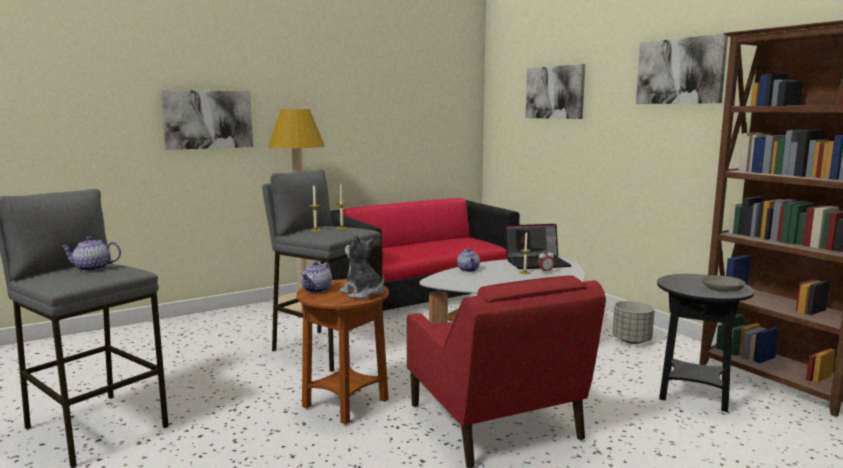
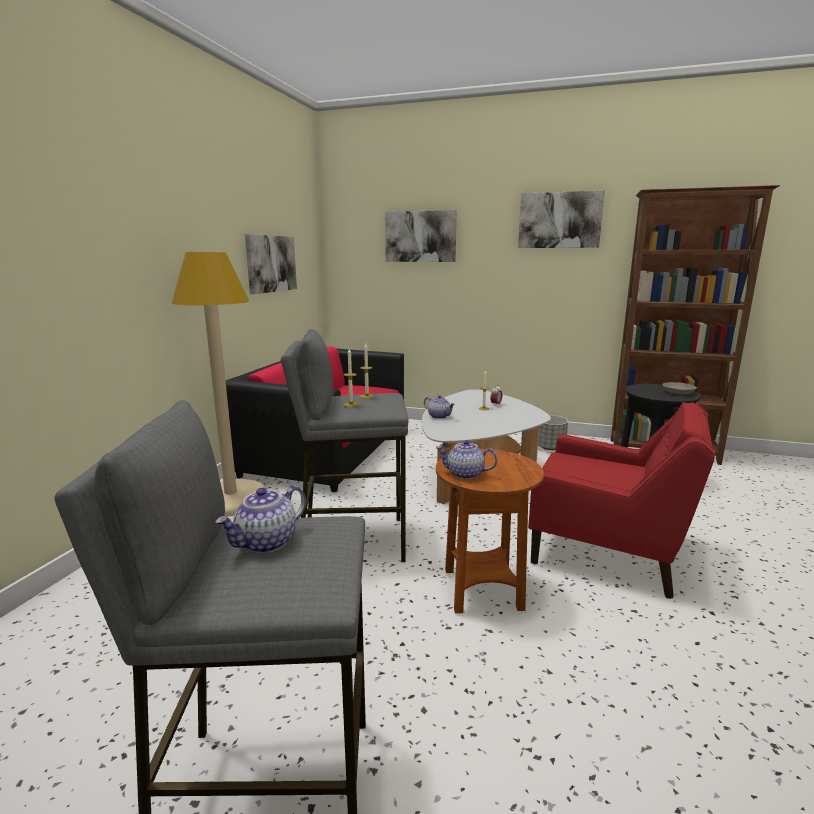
camera: 40 degrees left, 5 degrees up
(208, 119) = (81, 268): picture -> picture (271, 263)
(317, 290) = (465, 474): teapot -> teapot turned 120 degrees clockwise
(363, 293) = (512, 464): plush toy -> none
(537, 263) = (470, 398): laptop -> none

